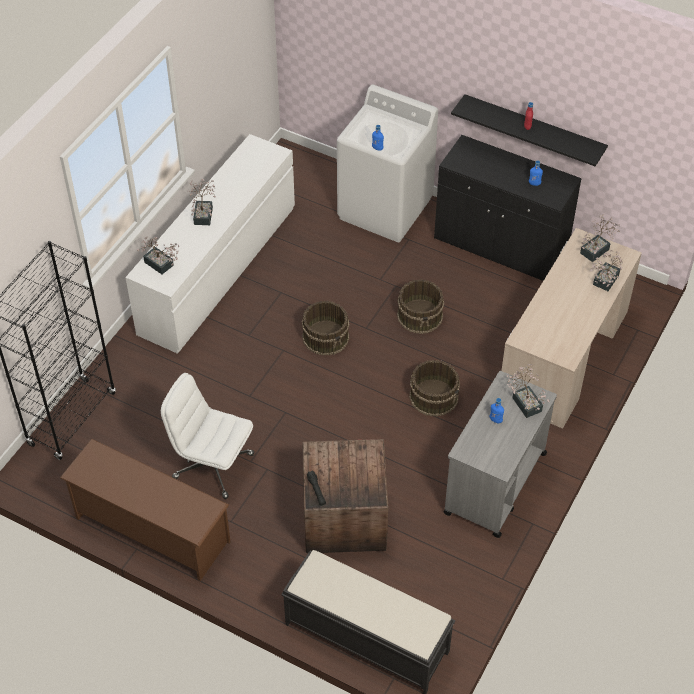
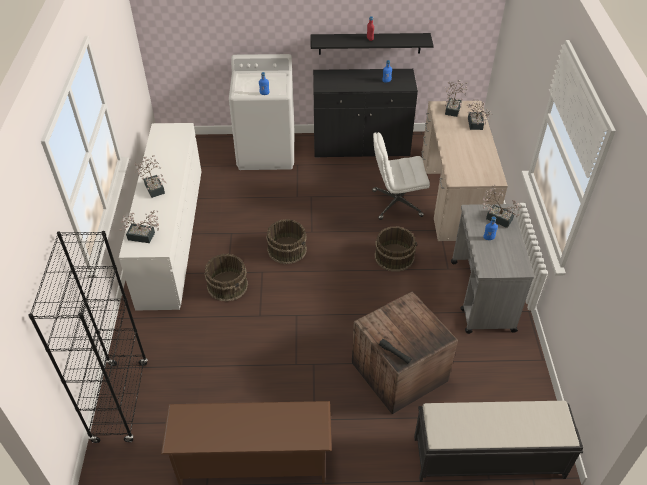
camera: 30 degrees left, 5 degrees down
(212, 465) = (268, 382): white office chair -> white office chair (396, 203)
(420, 315) = (343, 208): brown bucket -> brown bucket (228, 285)

